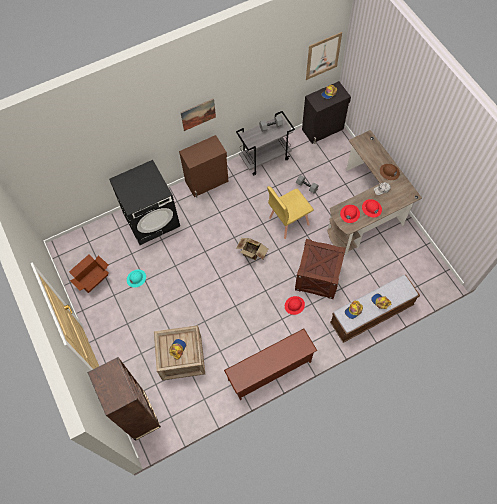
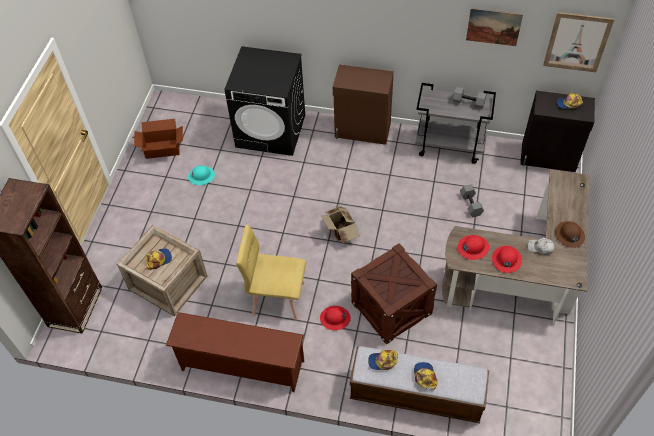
camera: 40 degrees right, 10 degrees down
(198, 114) = (375, 26): picture -> picture (493, 27)
(288, 221) = (414, 226): yellow chair -> yellow chair (277, 297)

